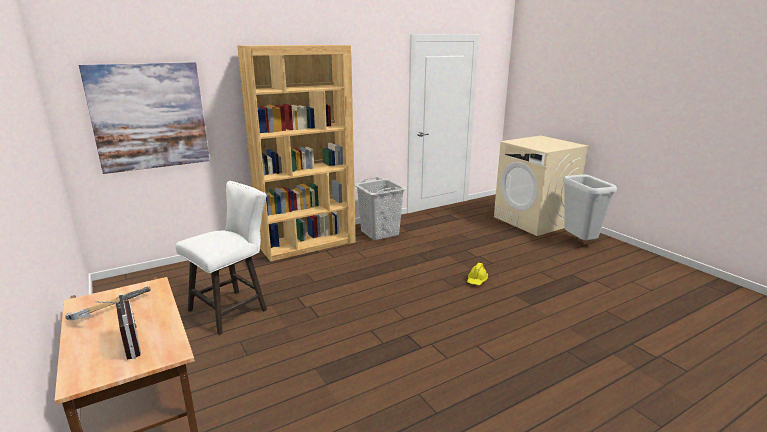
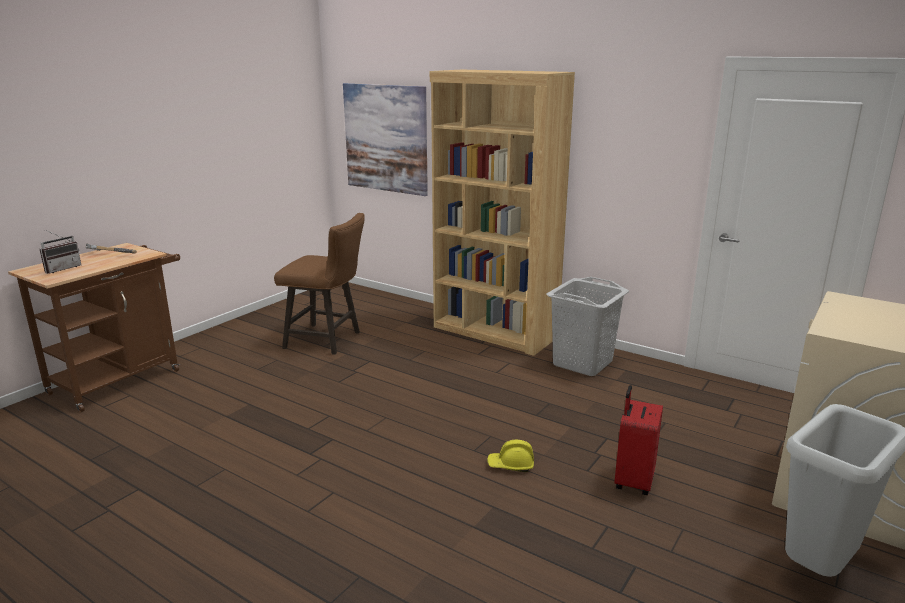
camera: 65 degrees right, 0 degrees up
(233, 309) = (328, 340): white stool -> brown stool
(507, 256) = (632, 481): none -> red suitcase

